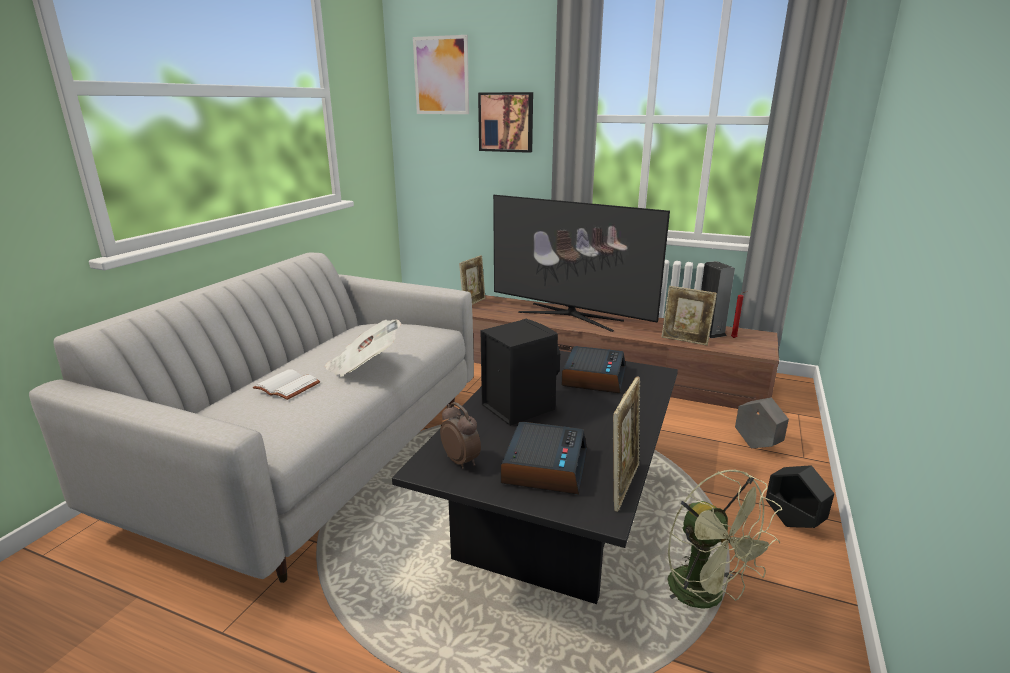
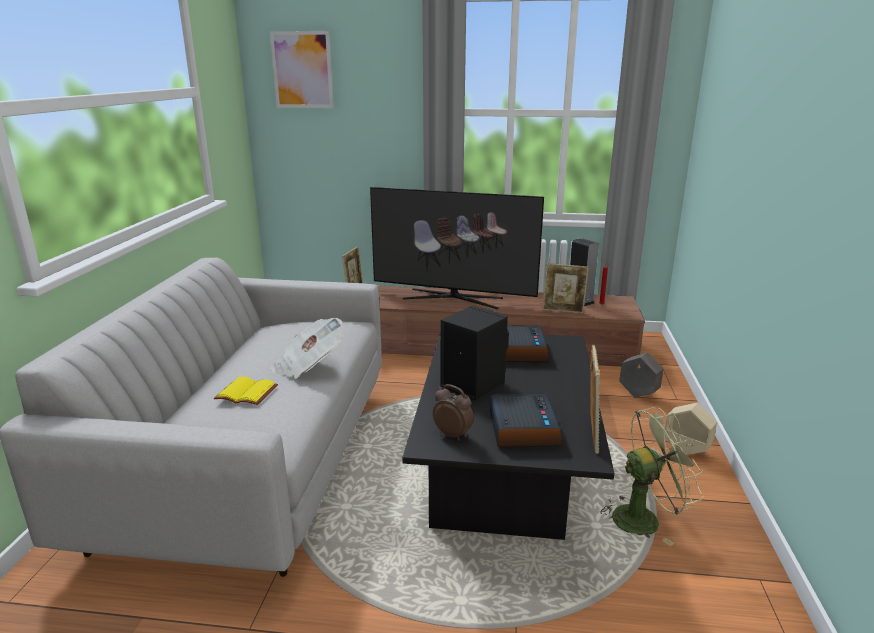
camera: 15 degrees left, 0 degrees up
(285, 387) = (245, 394): white book -> yellow book
(506, 122) = (373, 115): picture -> none
(706, 597) = (644, 518): green fan -> green fan turned 60 degrees counterclockwise
(792, 522) = (686, 451): black planter -> beige planter

